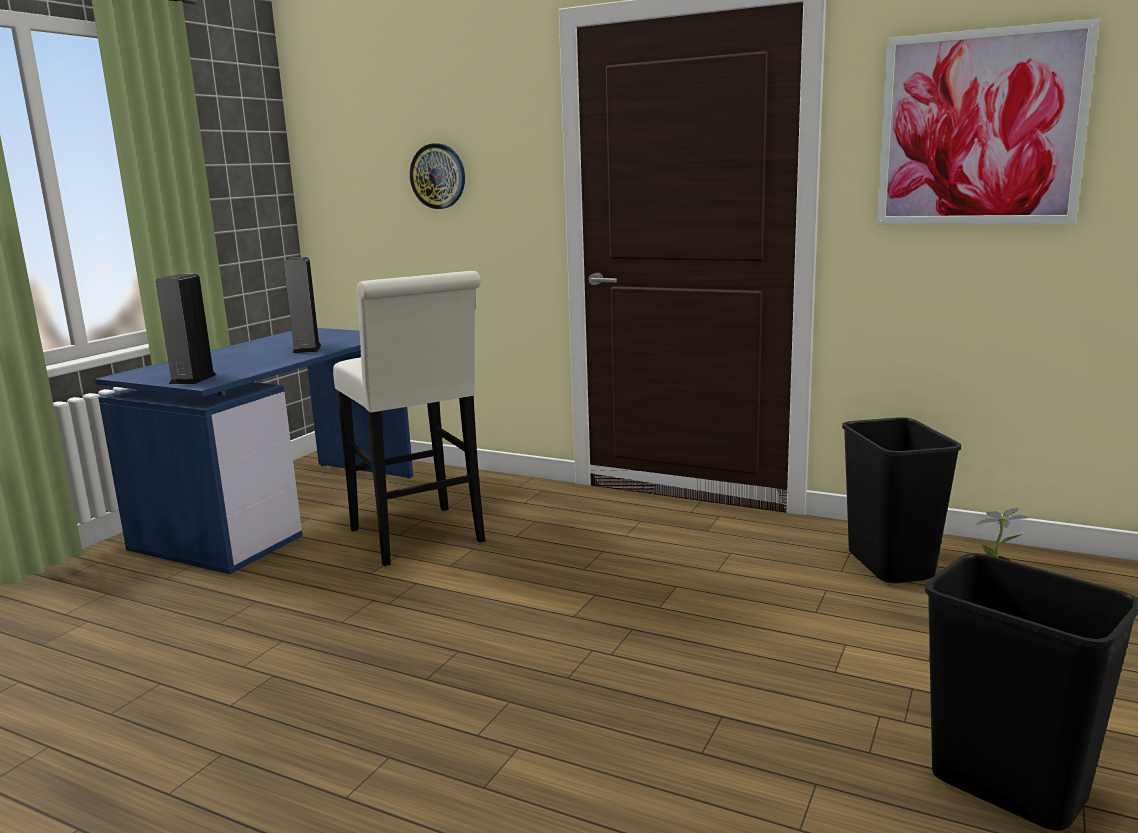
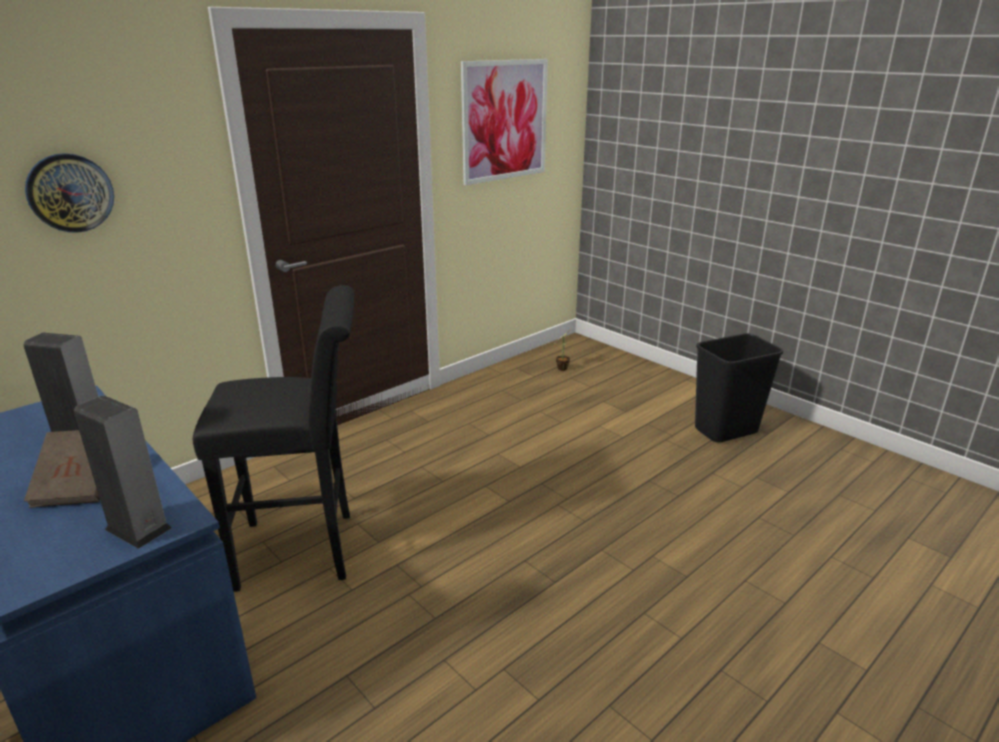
camera: 70 degrees left, 10 degrees up
(250, 359) = (79, 484): none -> brown book
(420, 539) = (307, 549): white stool -> black stool
(892, 566) = (527, 385): black trash can -> none

